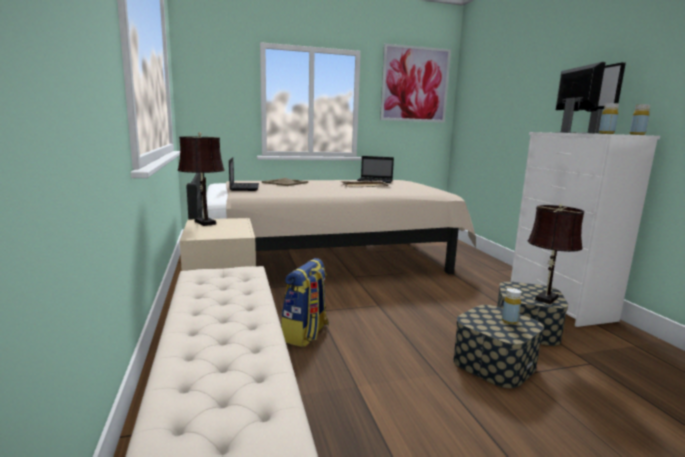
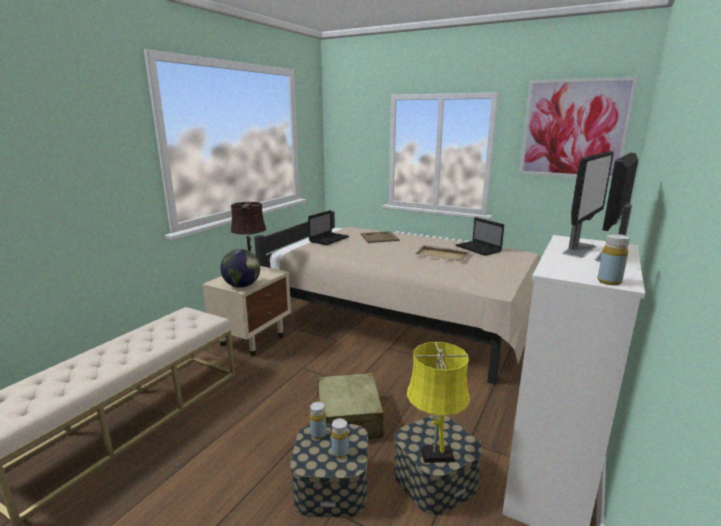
camera: 45 degrees right, 5 degrees up
(236, 233) = (242, 286): none -> globe
(306, 334) = (261, 383): backpack -> none
(420, 324) = (348, 418): none -> beige suitcase
(545, 299) = (434, 455): brown table lamp -> yellow table lamp
(606, 133) = (554, 270): yellow bottle -> yellow bottle (318, 434)

